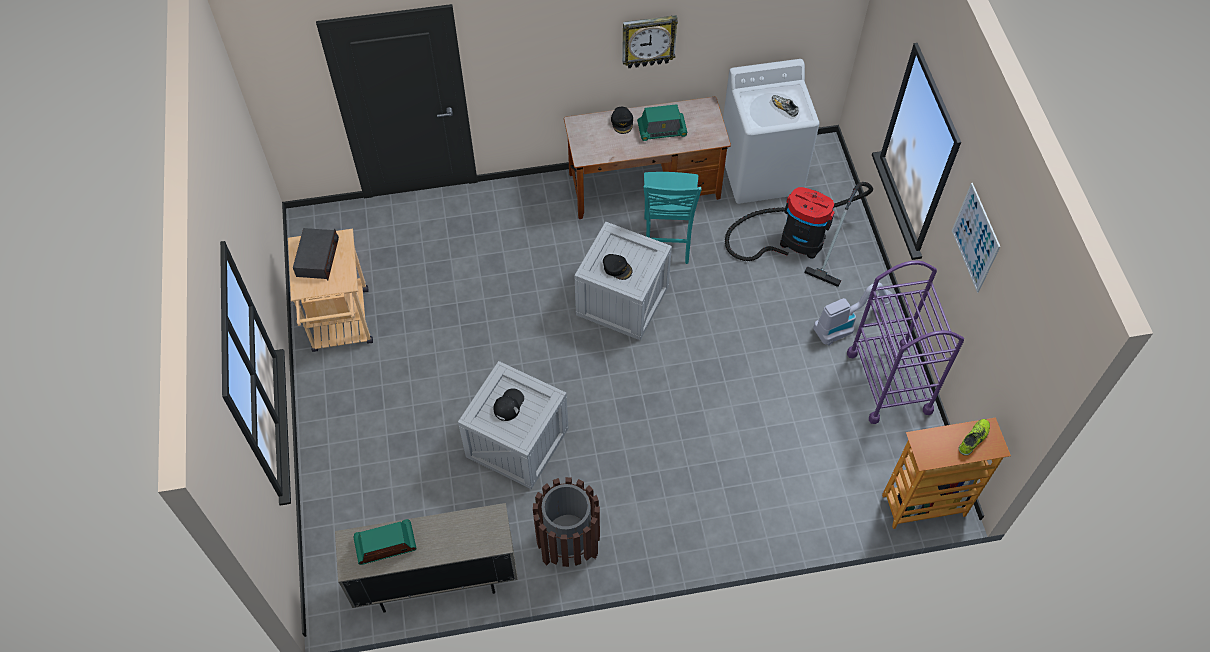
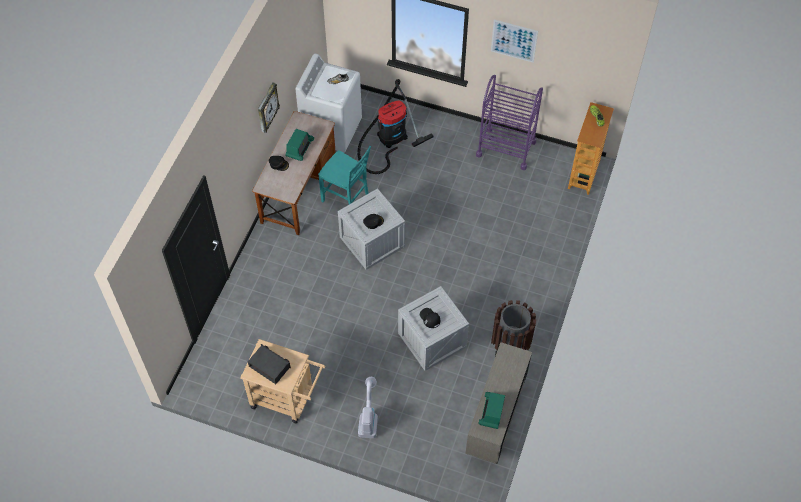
camera: 60 degrees left, 0 degrees up
(845, 325) = (459, 147): vacuum cleaner -> vacuum cleaner (368, 416)

